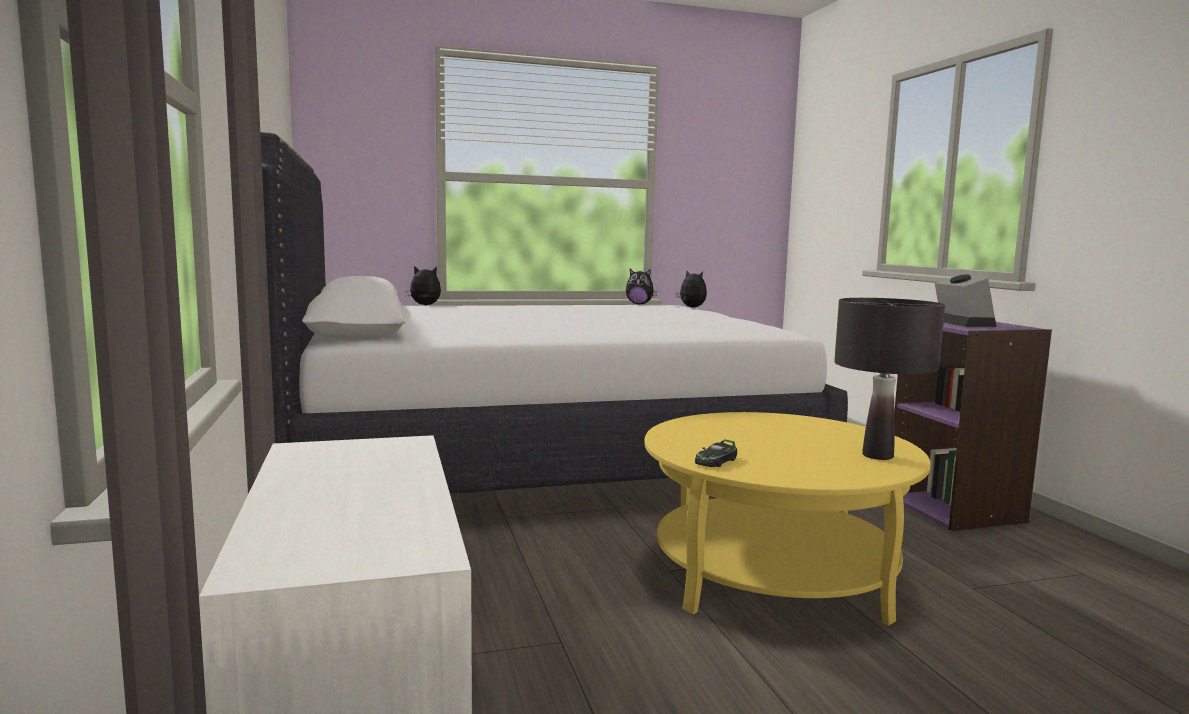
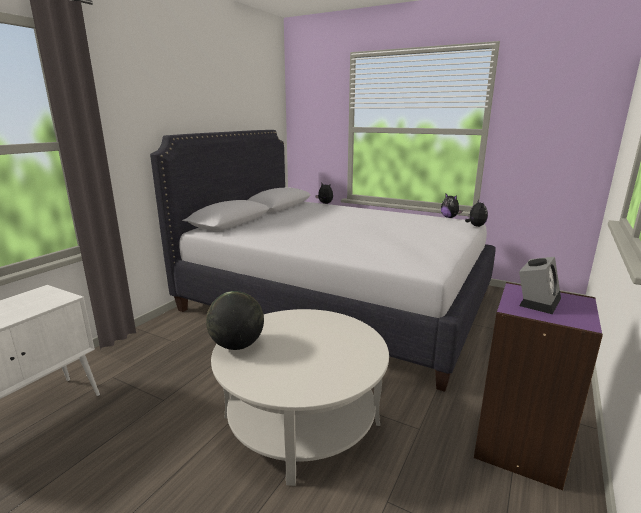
camera: 45 degrees right, 10 degrees up
(716, 461) = (237, 345): toy car -> globe
(773, 572) = (302, 419): yellow coffee table -> white coffee table
(877, 456) = (320, 381): black table lamp -> none

